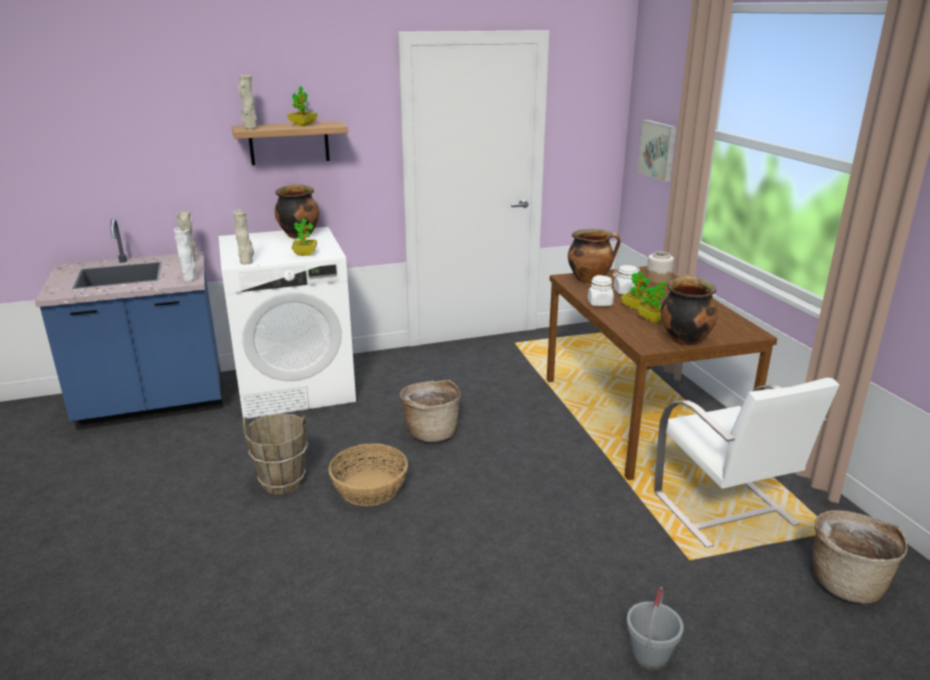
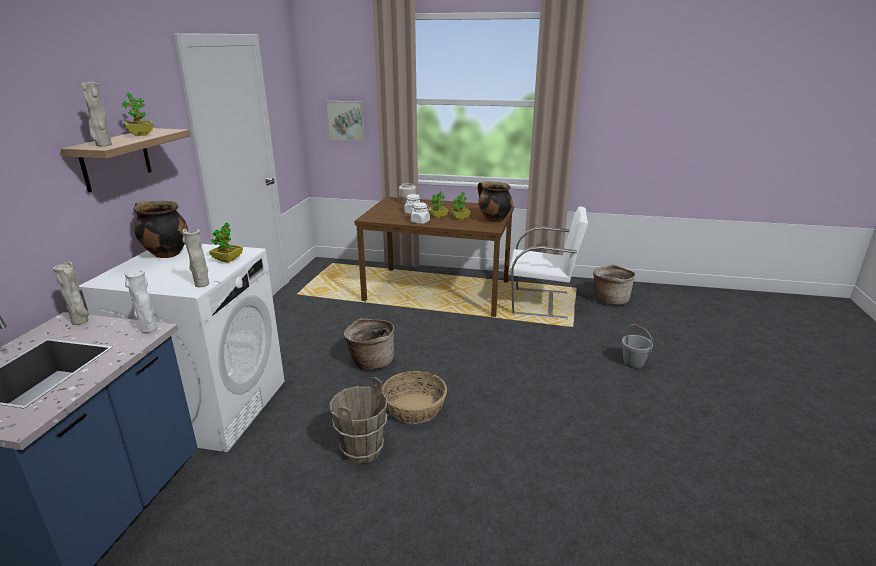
camera: 60 degrees left, 0 degrees up
(590, 279) = (380, 214): cooking pot -> none

